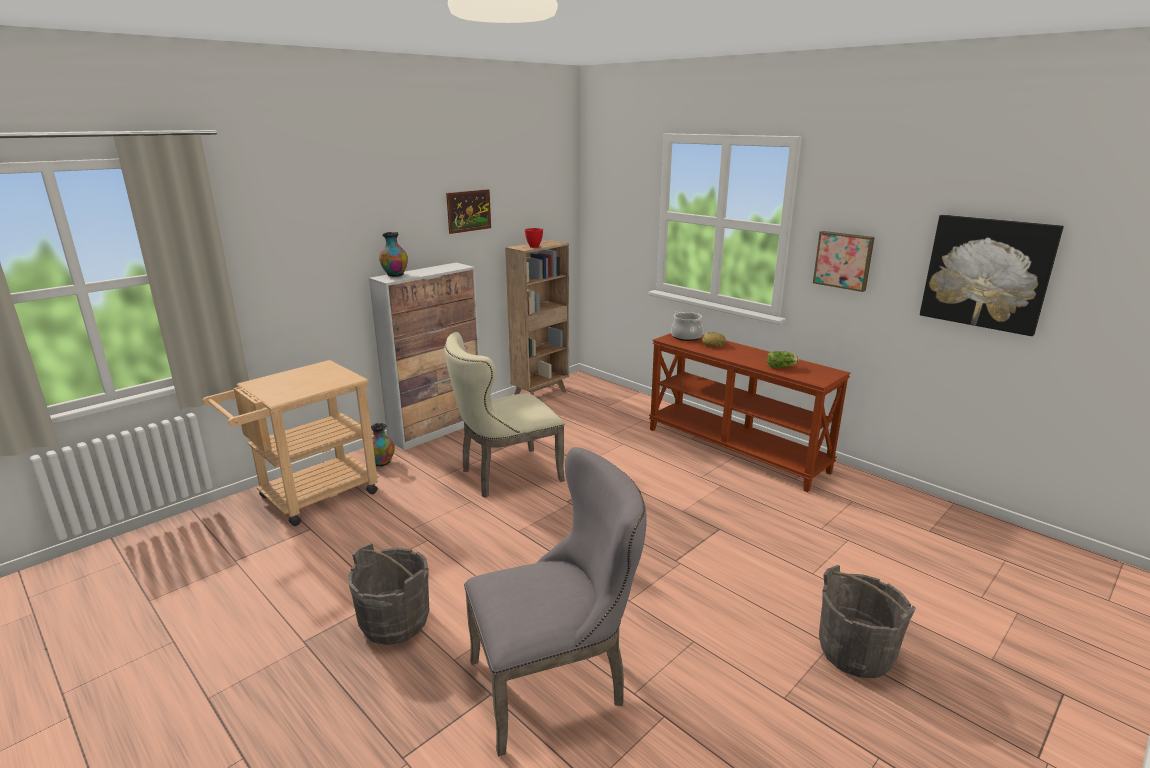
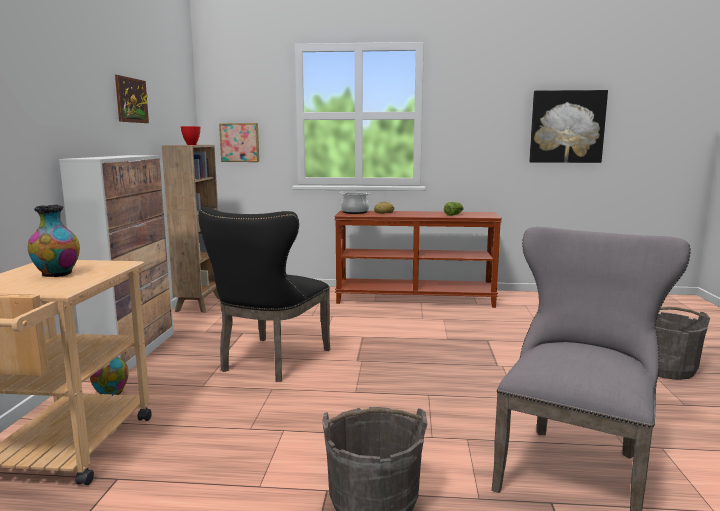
camera: 40 degrees left, 10 degrees down
(395, 275) = (89, 157): vase -> vase (57, 274)
(505, 475) = (270, 362): beige chair -> black chair
(843, 260) = (468, 132): picture -> picture (240, 142)

